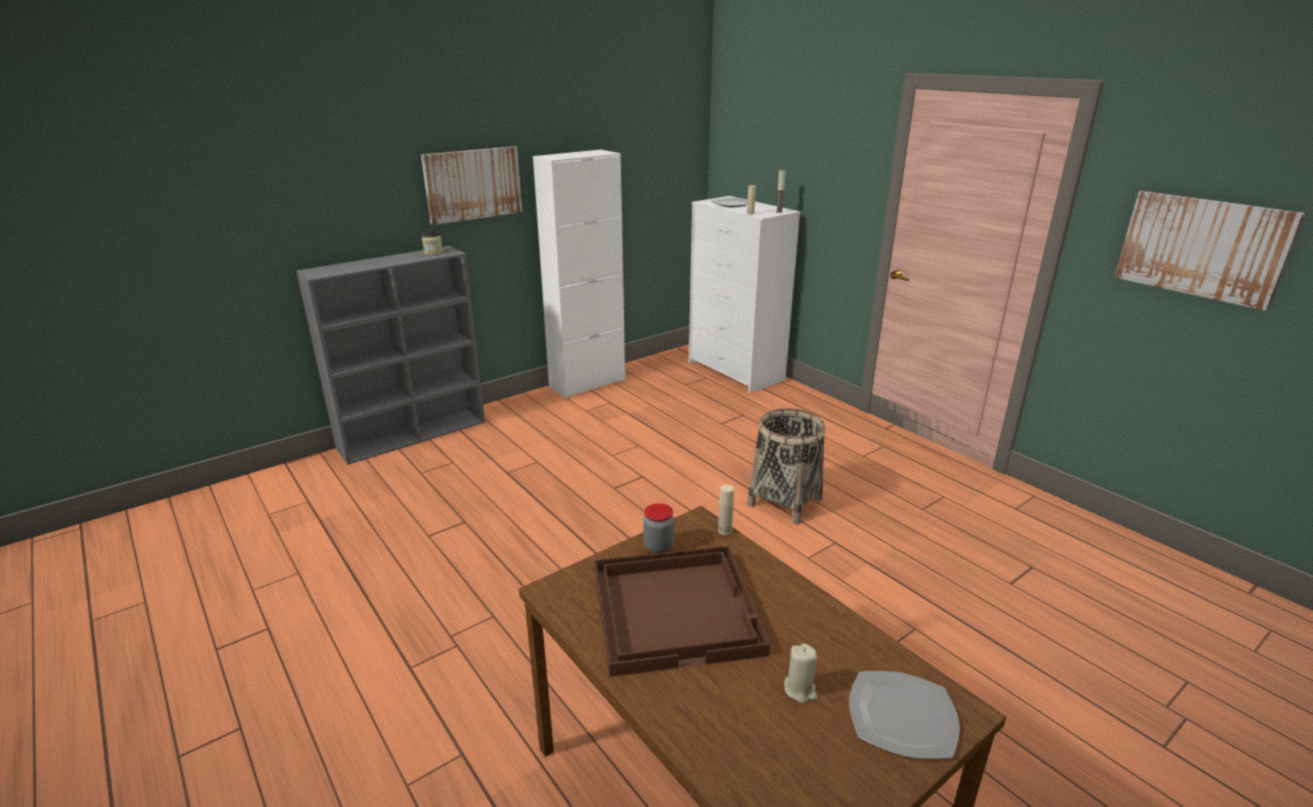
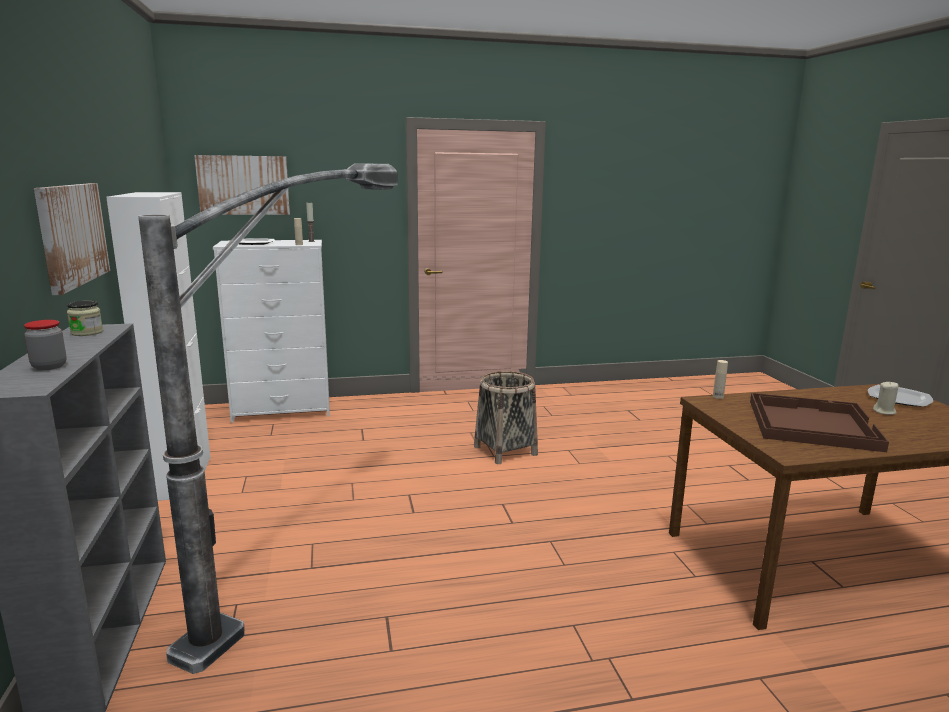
camera: 65 degrees left, 10 degrees down
(517, 468) = (312, 559): none -> floor lamp
(658, 546) = (734, 416): jar -> jar (49, 366)
(1202, 247) = (612, 209): picture -> picture (243, 185)

